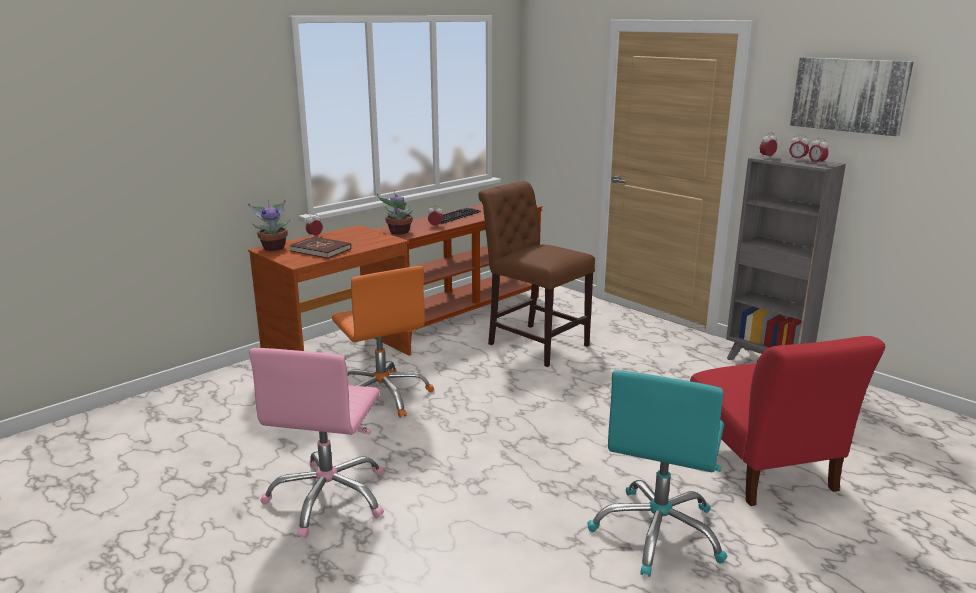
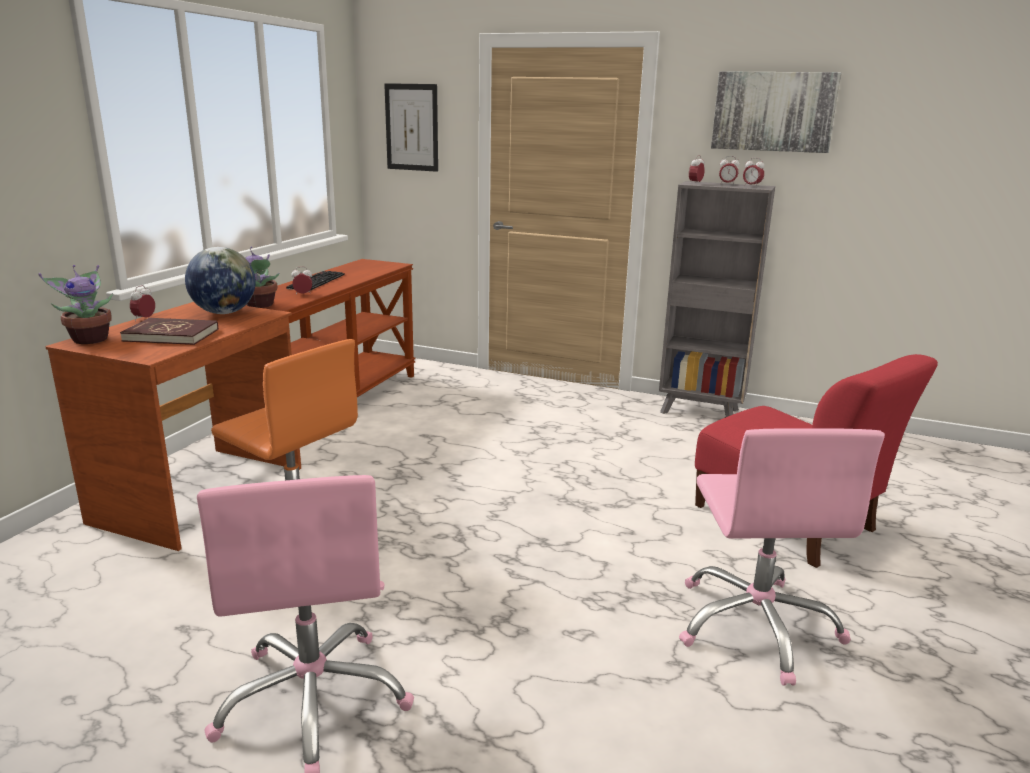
camera: 25 degrees left, 0 degrees up
(365, 236) = (224, 312): none -> globe
(534, 343) = (447, 428): brown chair -> none
(558, 94) = (412, 127): none -> picture
(658, 532) = (756, 625): turquoise office chair -> pink office chair

